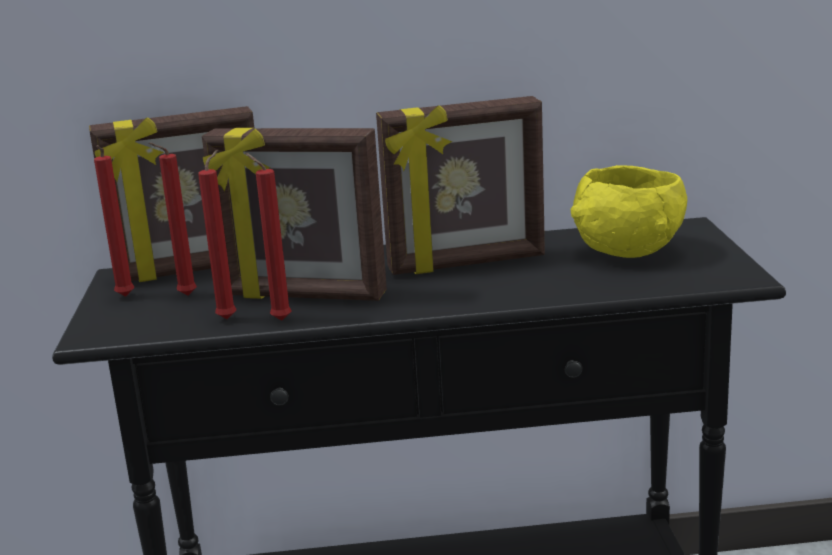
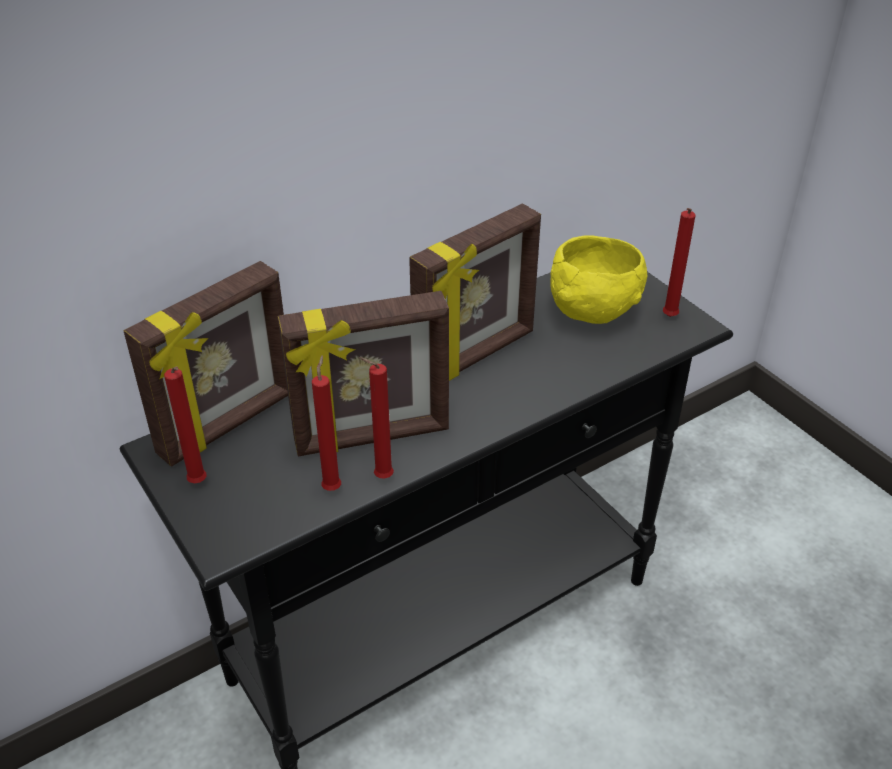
camera: 30 degrees left, 20 degrees up
(184, 296) = (258, 466): red candle -> red candle (669, 318)

